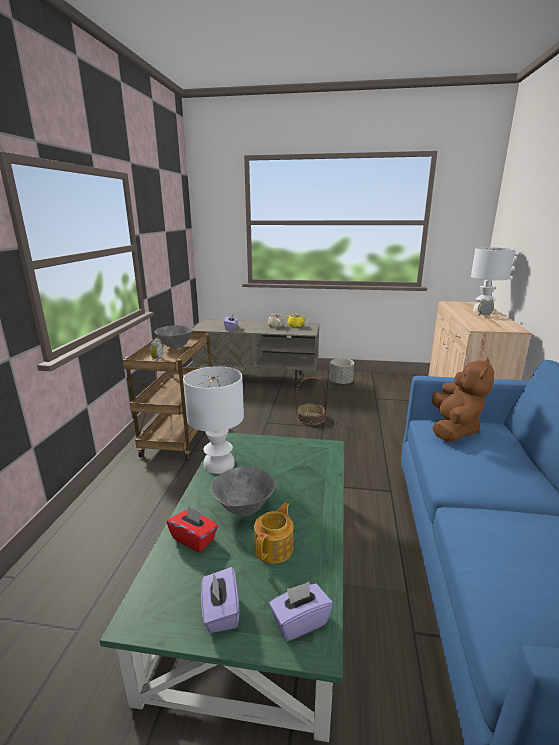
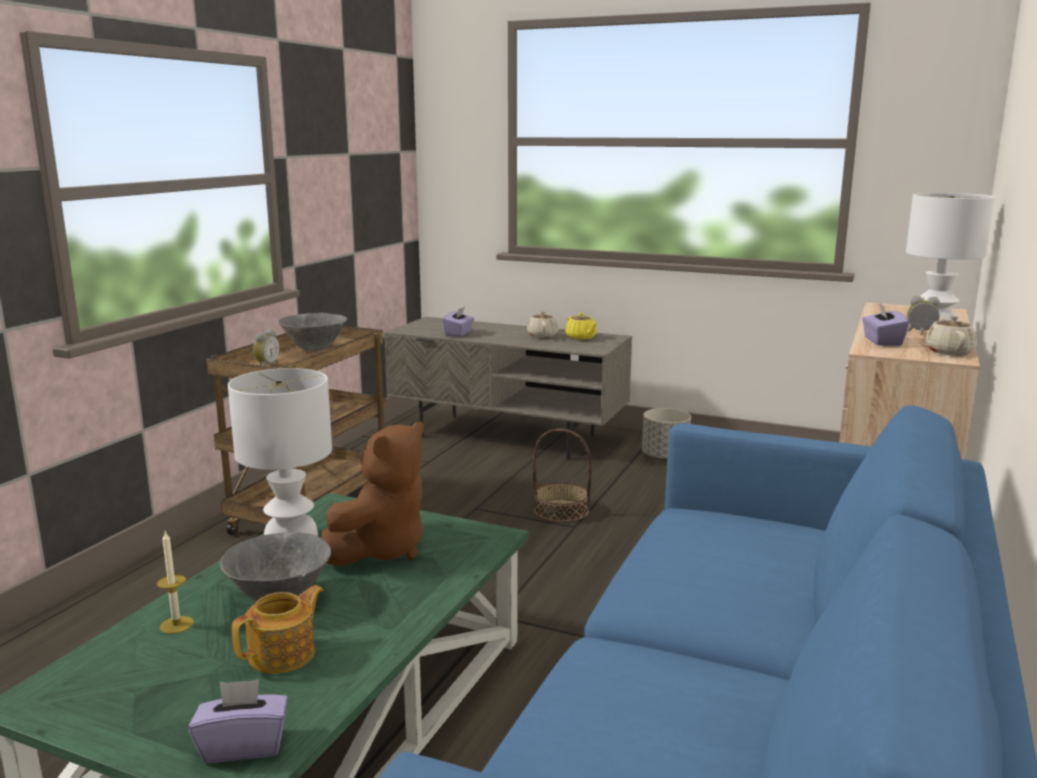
camera: 15 degrees right, 5 degrees down
(194, 539) = (176, 625): red tissue box -> candle
(220, 612) = (144, 714): purple tissue box -> purple tissue box (882, 341)
(453, 429) = (717, 526): brown plush toy -> brown plush toy (381, 549)
(509, 326) = (948, 352): none -> beige teapot

